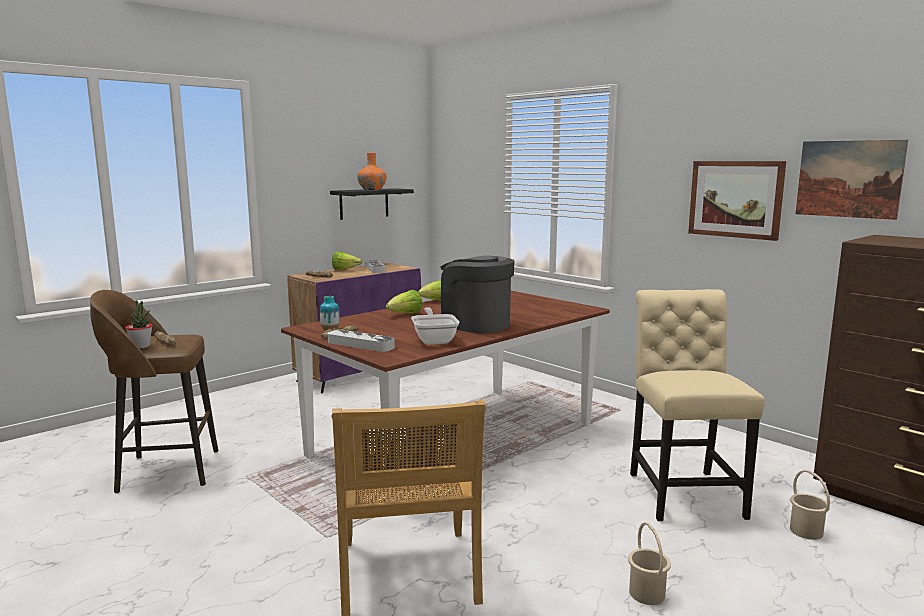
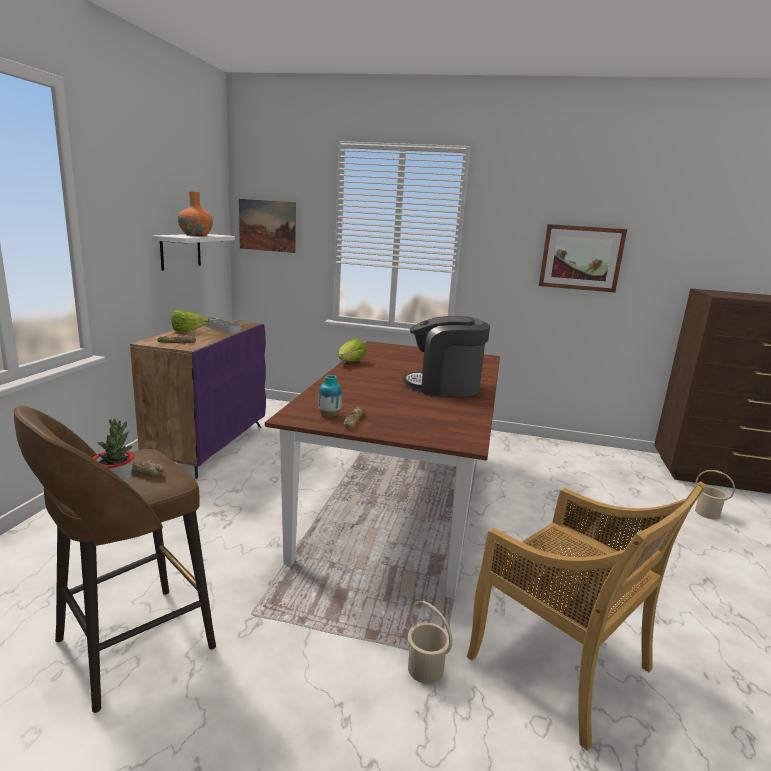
camera: 35 degrees left, 5 degrees up
(360, 345) = (404, 430): grey tray -> none
(364, 203) = (180, 251): black shelf -> white shelf
(405, 314) = (358, 383): lettuce -> none
(434, 340) = (453, 411): frying pan -> none
(646, 594) = (714, 603): beige bucket -> beige bucket (425, 669)
(683, 492) = (612, 503): beige chair -> none
(848, 179) = (673, 246): picture -> picture (267, 225)

